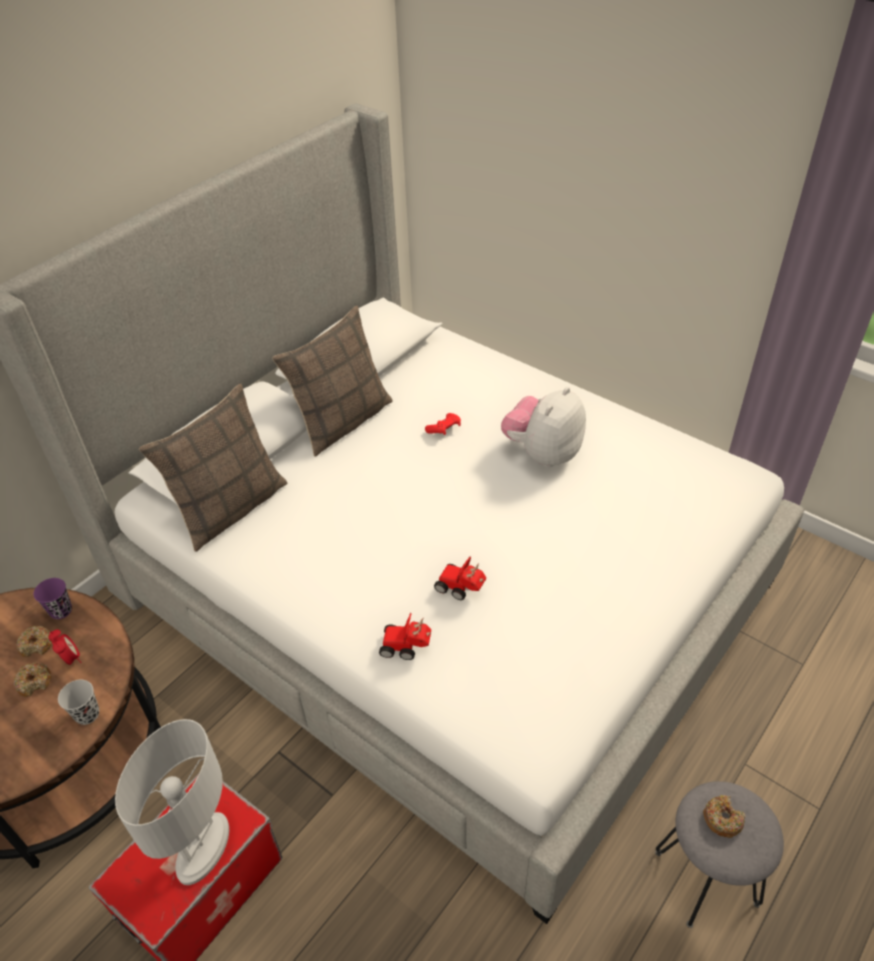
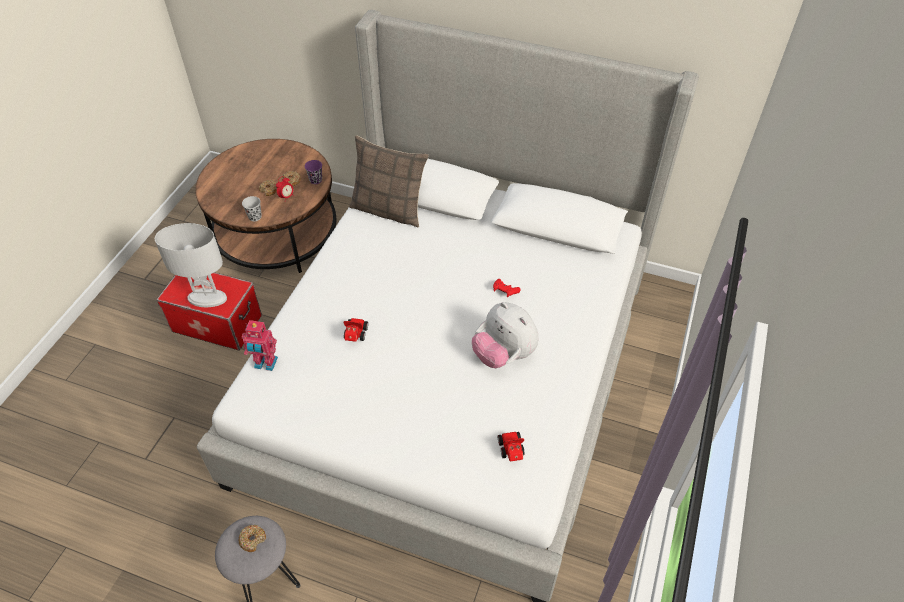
camera: 70 degrees right, 5 degrees up
(342, 421) = (489, 235): pillow -> none
(407, 647) = (304, 322): toy car -> toy car (511, 452)
(473, 709) = (265, 364): none -> toy robot
(543, 453) = (503, 354): plush toy -> plush toy turned 150 degrees counterclockwise

